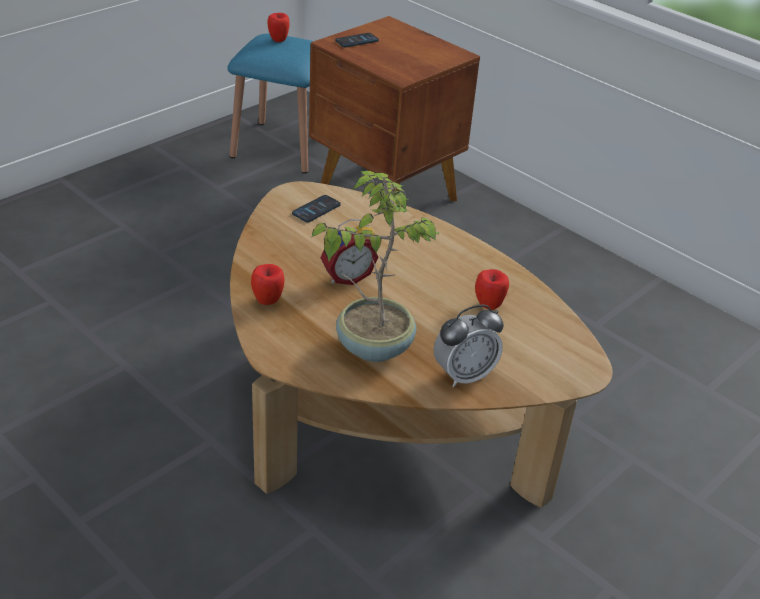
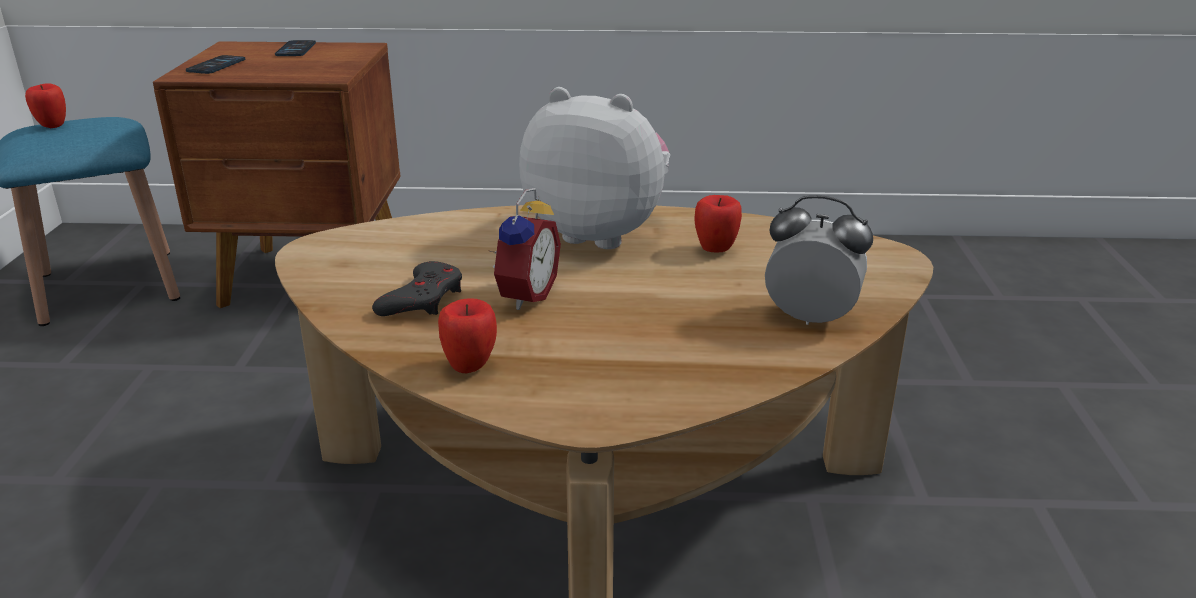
camera: 40 degrees left, 10 degrees down
(300, 251) = (423, 299): none -> grey game controller
(316, 209) = (372, 252): phone -> phone (296, 49)
(373, 346) = (675, 343): potted plant -> none
(444, 259) = (599, 233): none -> plush toy
(464, 375) = (810, 318): alarm clock -> alarm clock turned 90 degrees counterclockwise

